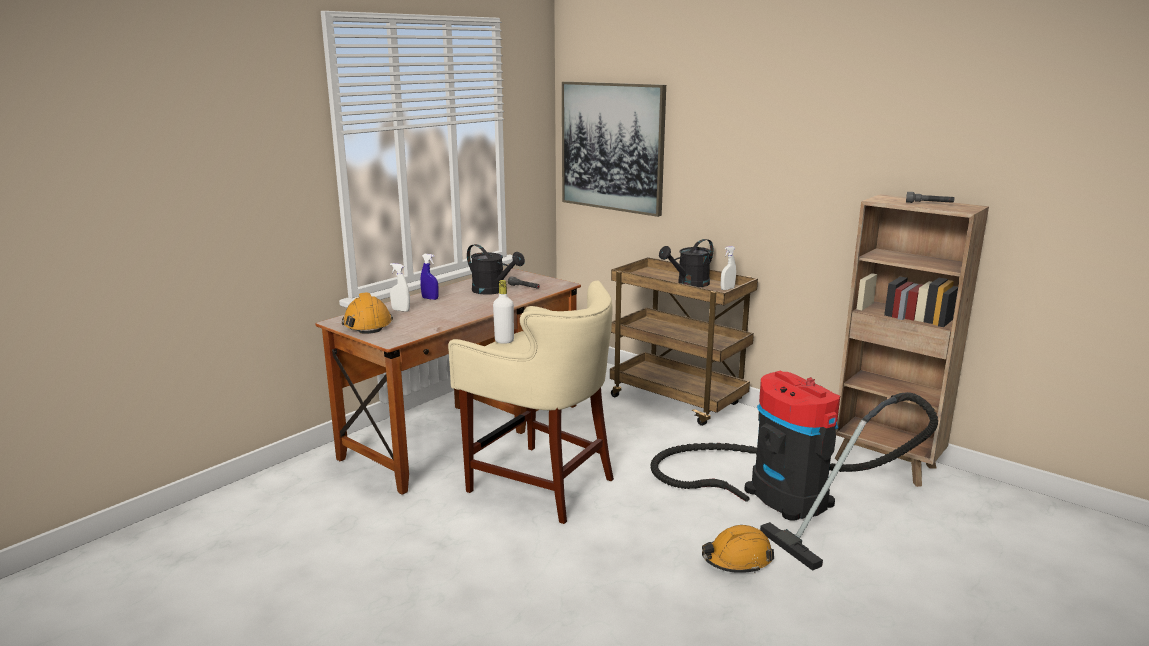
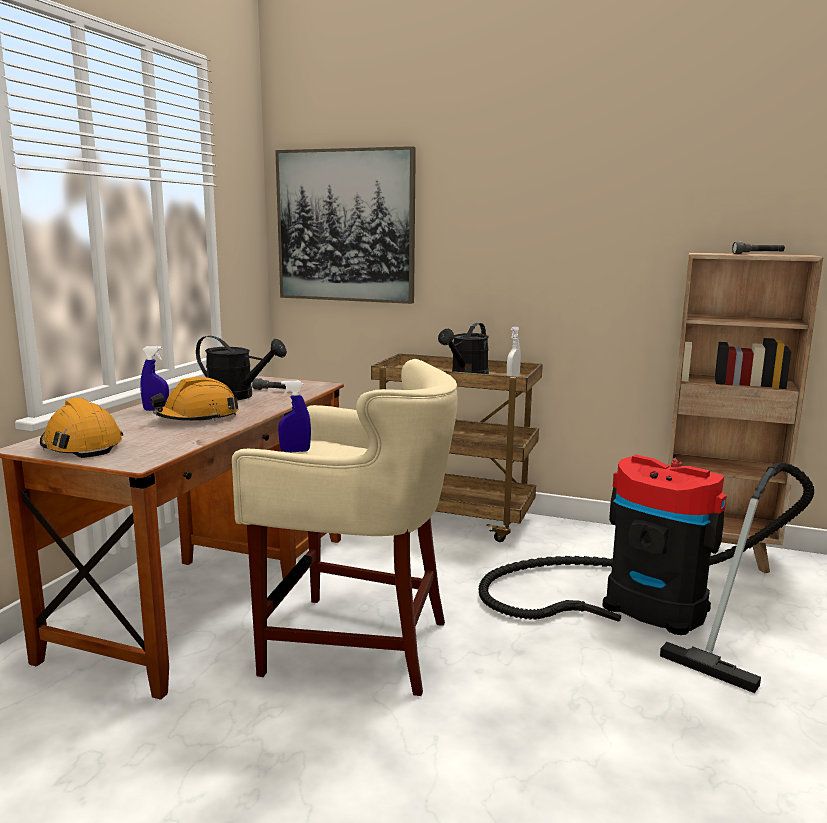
camera: 20 degrees left, 5 degrees down
(400, 310) = (122, 426): white spray bottle -> none
(504, 341) = (295, 451): white bottle -> blue spray bottle
(737, 559) = (664, 698): orange hard hat -> orange hard hat (197, 418)

